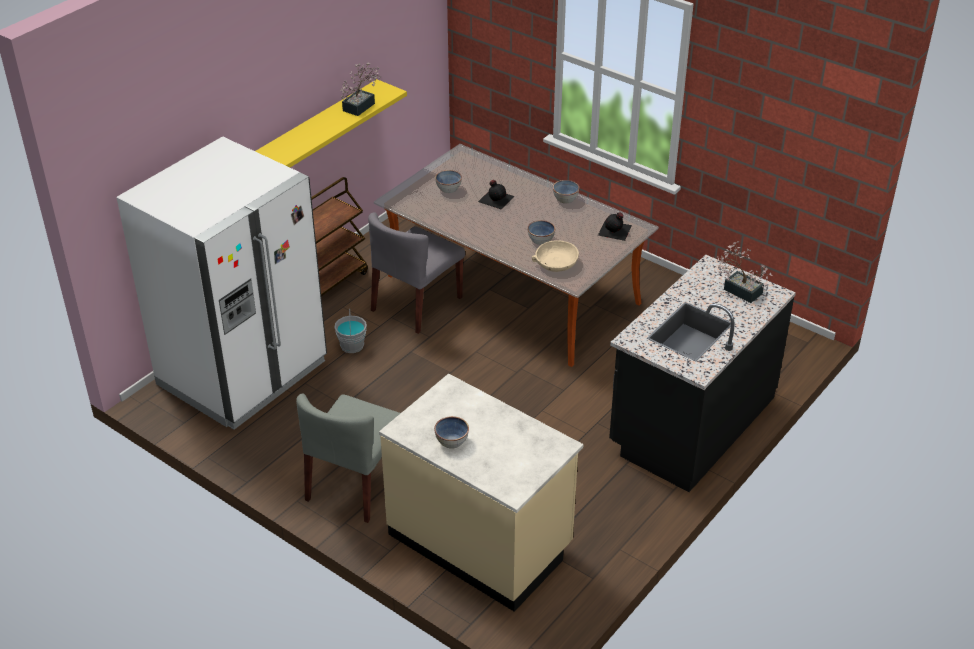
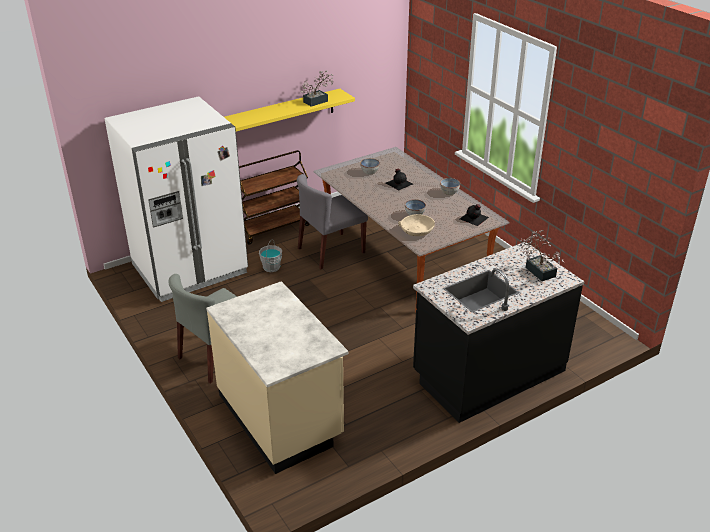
camera: 20 degrees right, 5 degrees down
(452, 441) = (252, 326): bowl -> none

